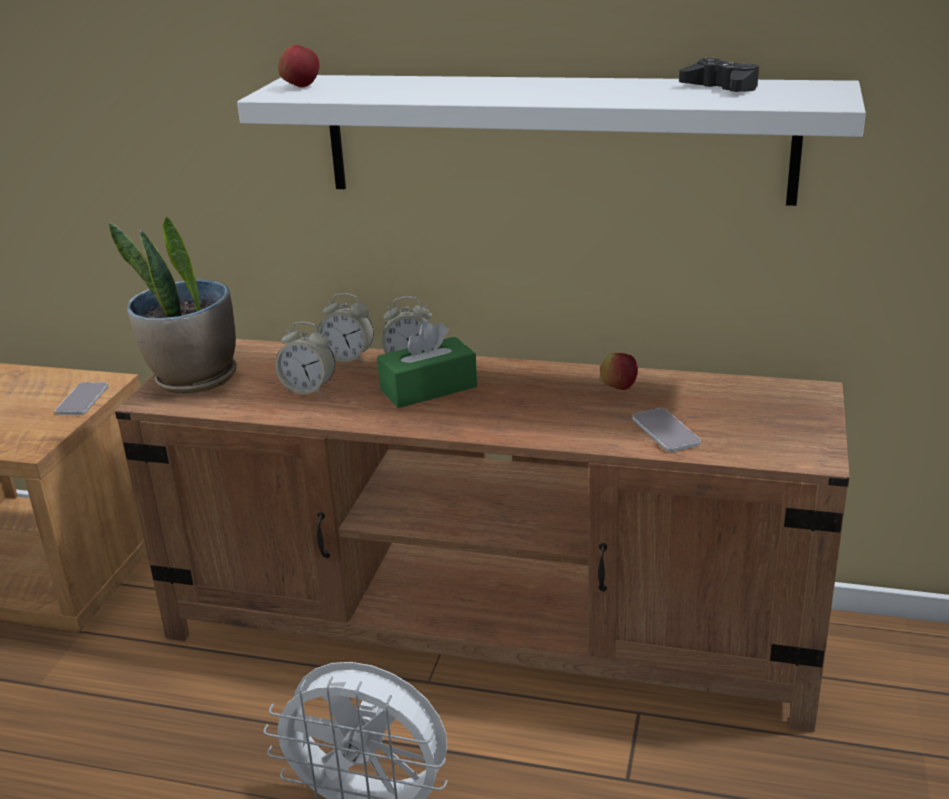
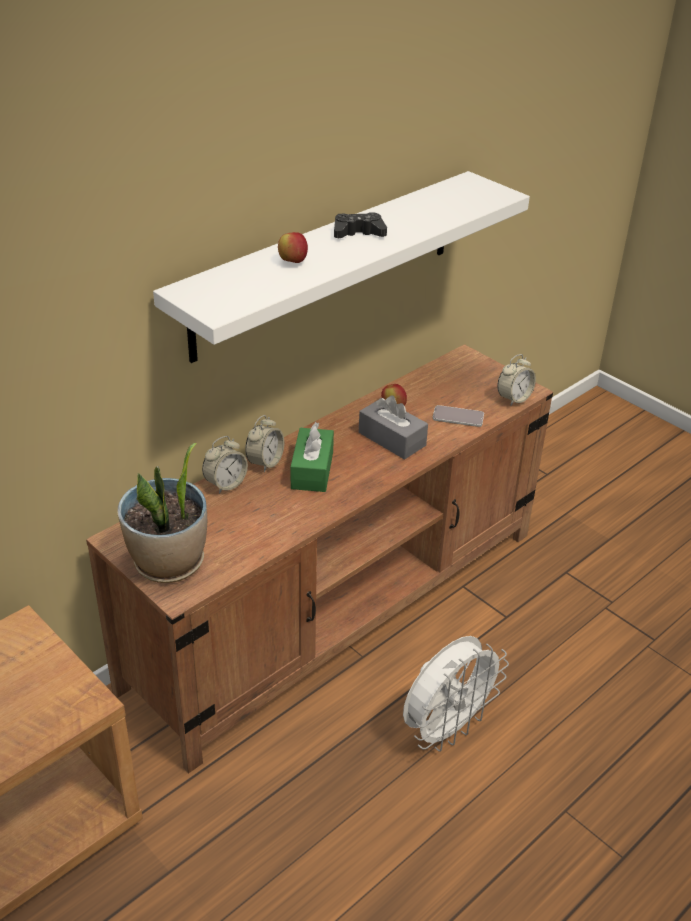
camera: 60 degrees left, 10 degrees up
(82, 400) = (38, 649): phone -> none
(301, 86) = (211, 297): apple -> apple (292, 262)
(308, 389) = (253, 517): alarm clock -> alarm clock (514, 398)
(552, 408) = (392, 439): none -> grey tissue box
(721, 87) = (433, 200): black game controller -> black game controller (358, 233)

